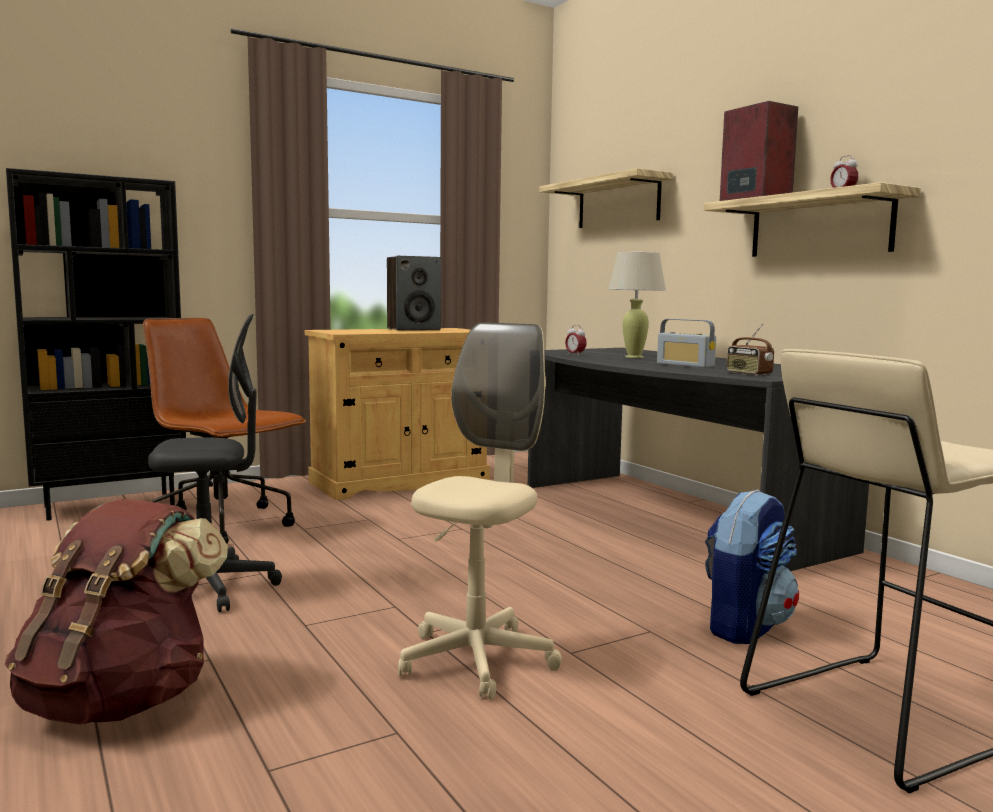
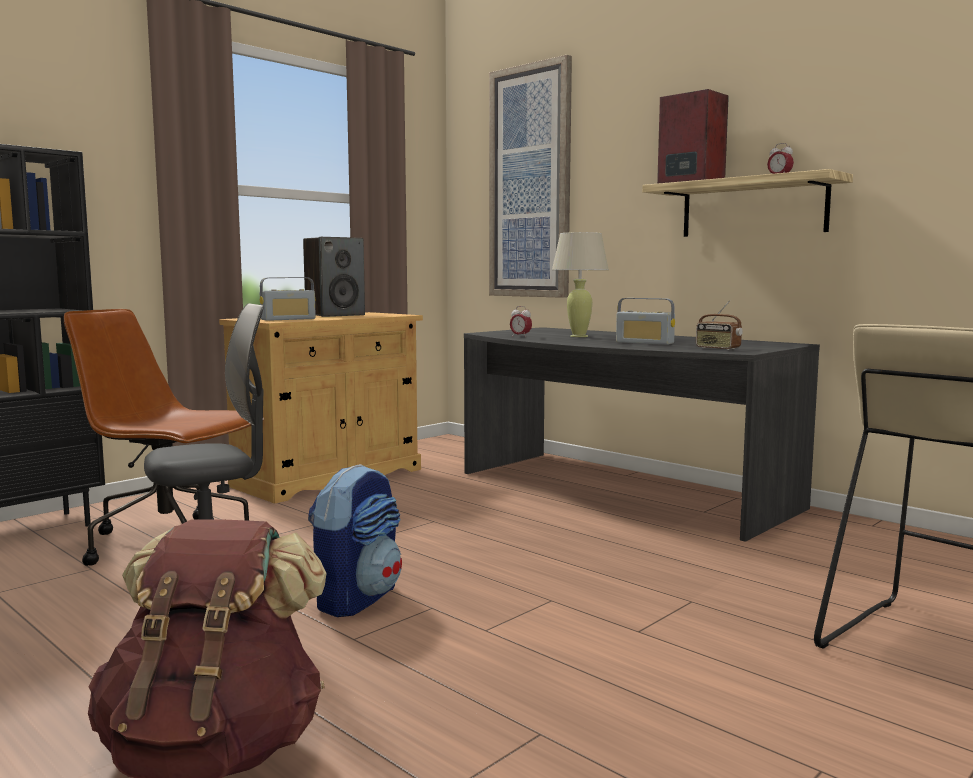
camera: 15 degrees left, 0 degrees up
(360, 331) = (288, 319): none -> radio
(477, 660) = (558, 650): beige office chair -> none
(618, 203) = (530, 183): shelf -> picture
(745, 626) = (767, 586): backpack -> backpack (357, 598)

